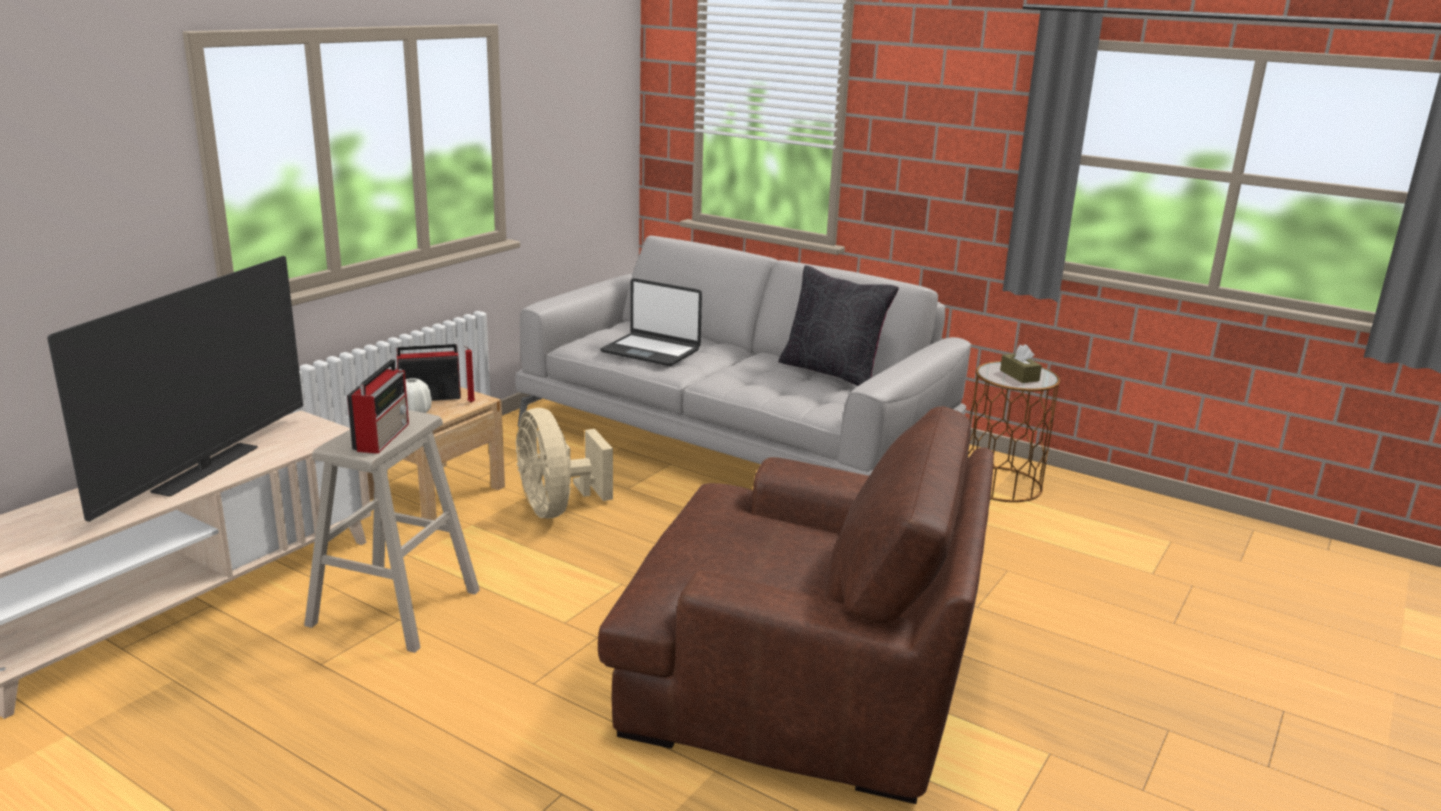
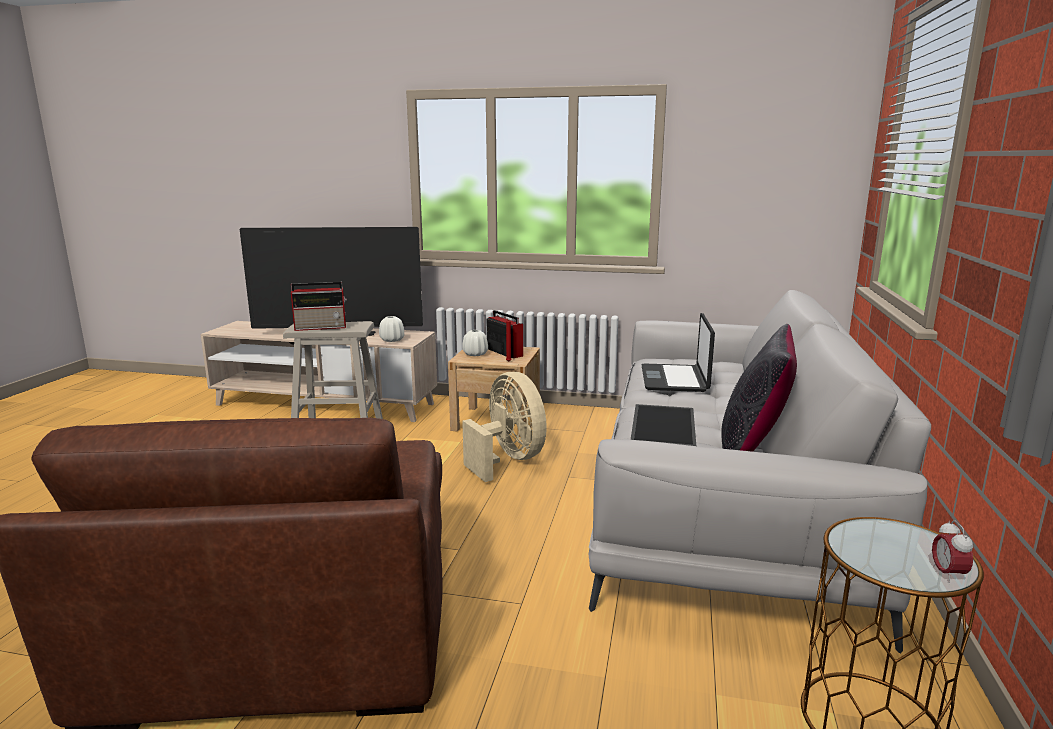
camera: 70 degrees right, 5 degrees down
(307, 439) = (392, 340): none -> white vase
(557, 508) = (508, 460): beige fan -> beige fan turned 105 degrees clockwise
(761, 383) = (661, 426): none -> tray
(1019, 375) = (895, 553): brown tissue box -> none
(1043, 373) = (947, 574): none -> alarm clock

